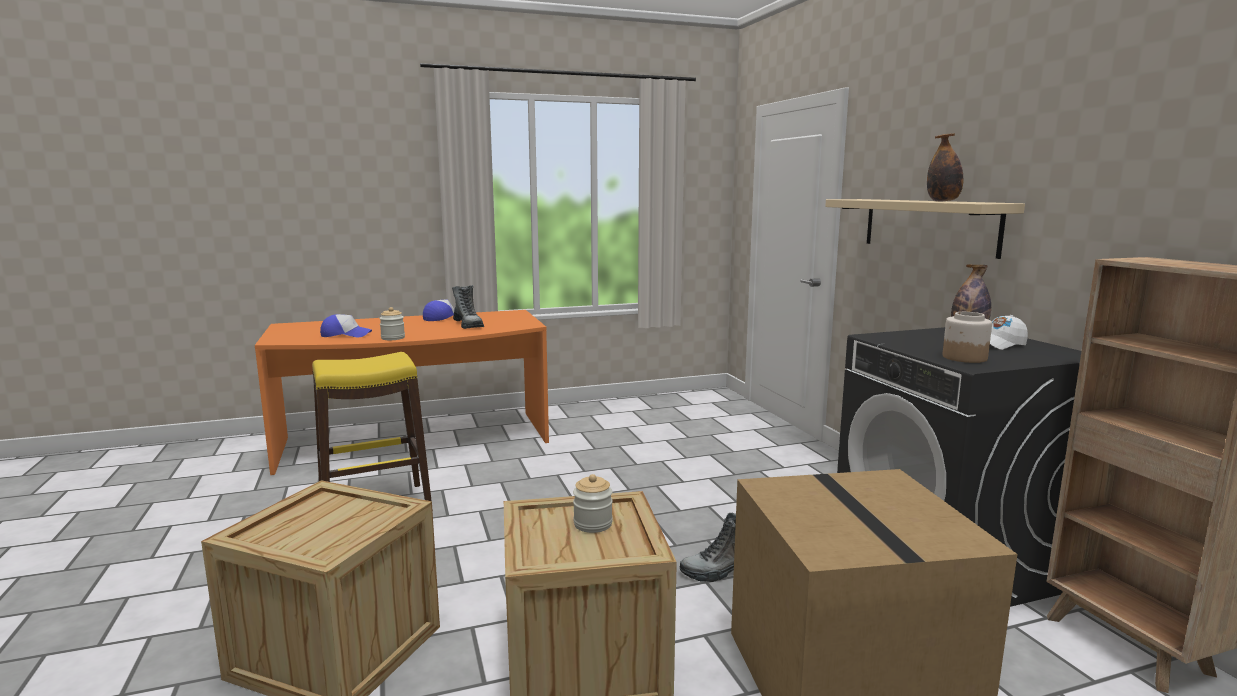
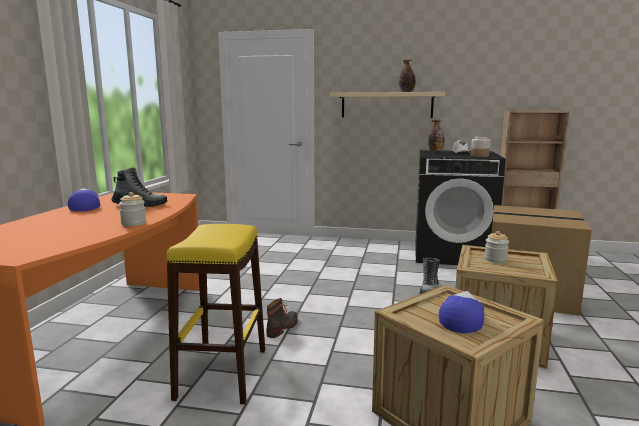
camera: 60 degrees left, 0 degrees up
(345, 335) = (72, 234): cap -> cap (462, 319)
(492, 505) = (283, 327): none -> boot

